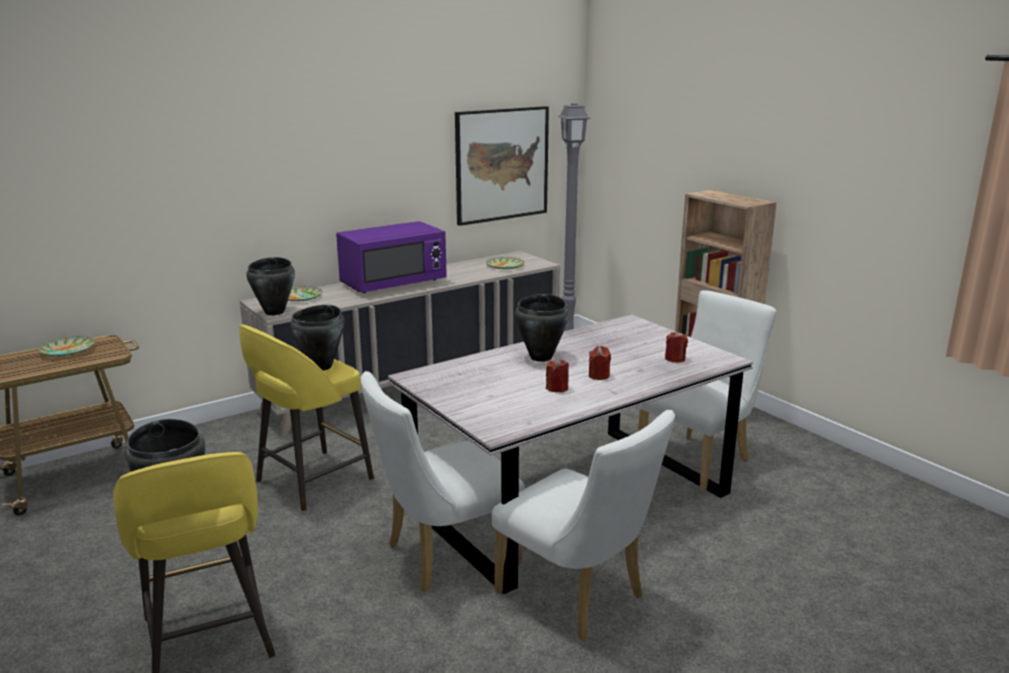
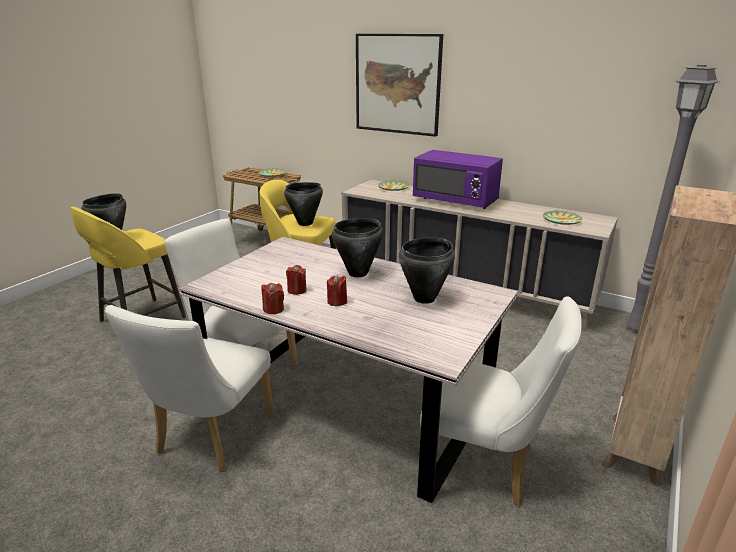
camera: 65 degrees right, 5 degrees up
(275, 312) = (359, 189): black cooking pot -> black cooking pot (425, 298)
(501, 164) = (613, 125): picture -> picture (397, 84)
(675, 359) = (413, 330): red candle -> red candle (273, 309)

